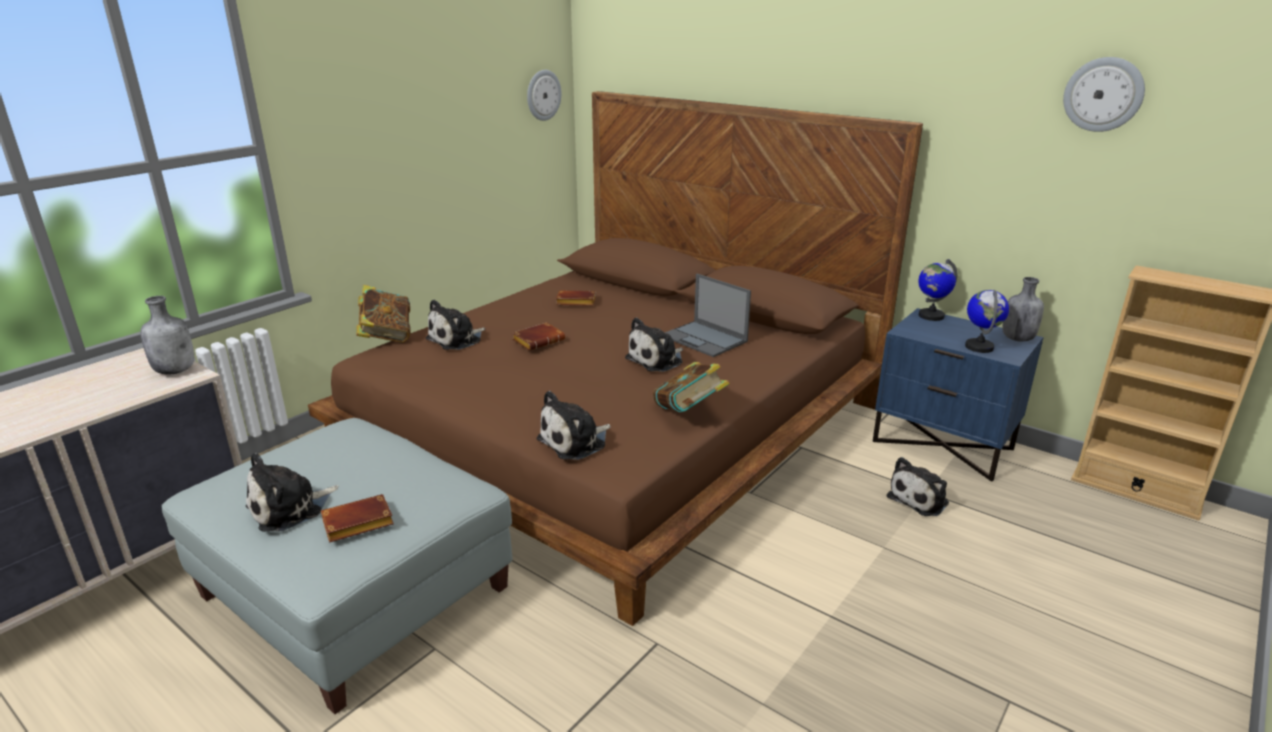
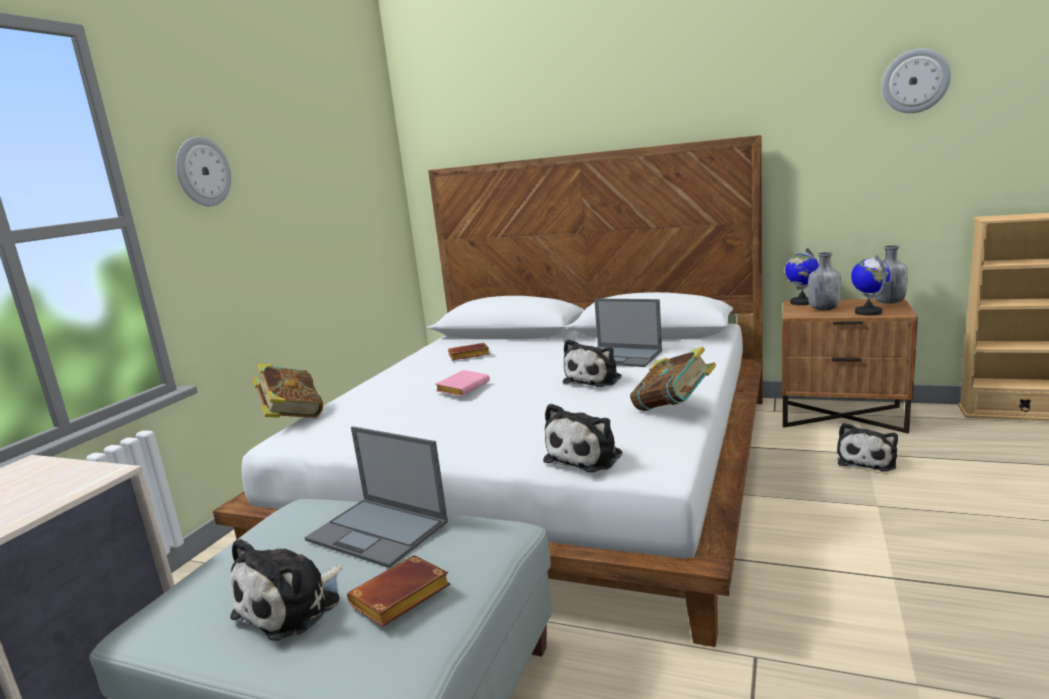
camera: 15 degrees left, 10 degrees down
(176, 370) = (75, 474): grey bottle -> grey bottle (823, 309)
(381, 465) = (379, 531): none -> laptop
(457, 340) = (375, 403): plush toy -> none
(539, 340) = (463, 387): brown book -> pink book
(543, 95) = (381, 178): wall clock -> wall clock (202, 172)
(614, 428) = (543, 470): brown bed -> white bed
(943, 444) = (842, 416): blue nightstand -> brown nightstand

